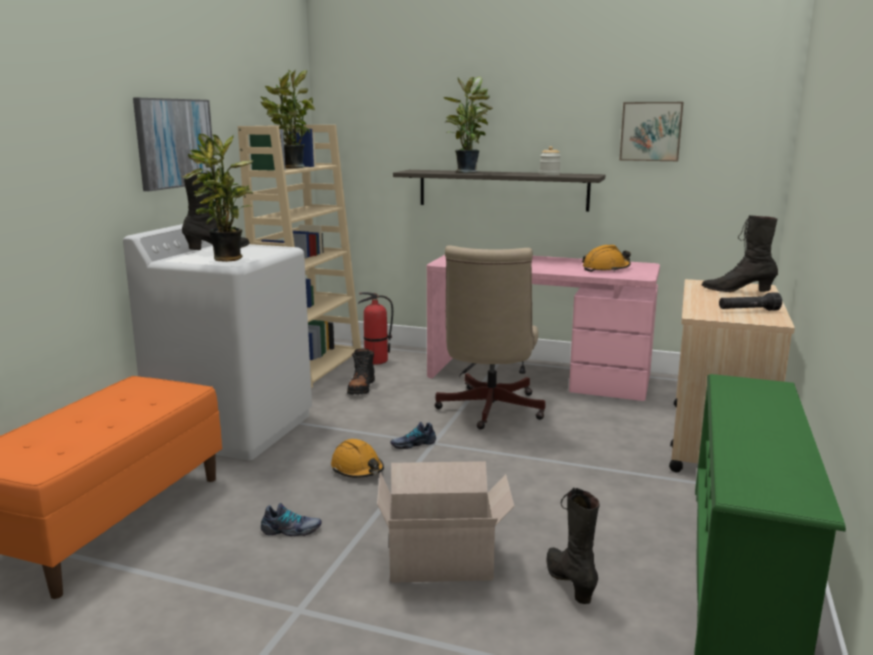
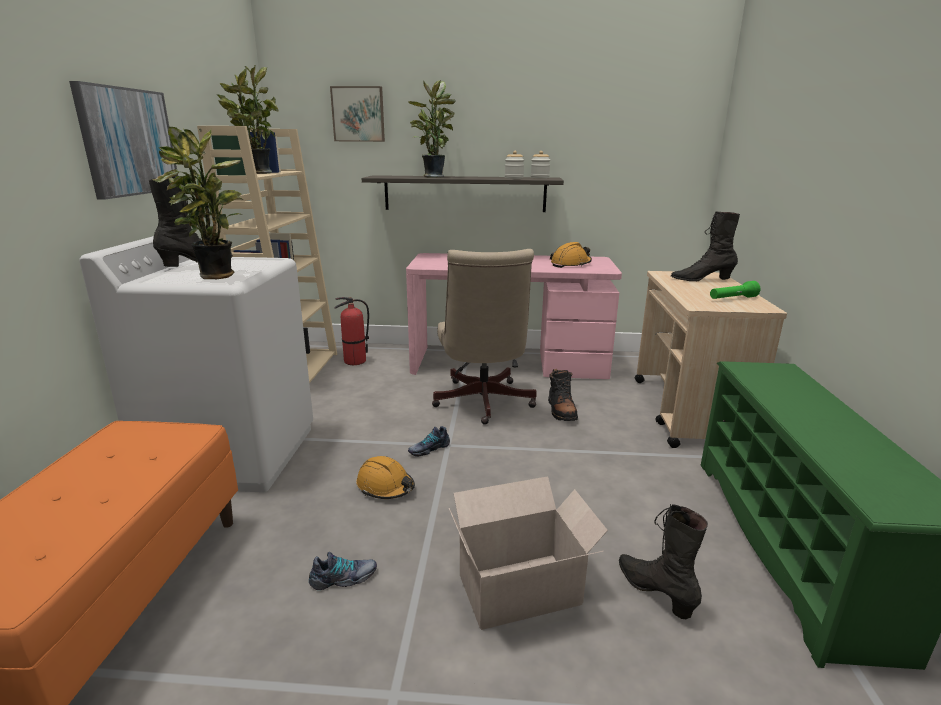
camera: 15 degrees left, 5 degrees up
(361, 388) = (352, 392): black boot -> black boot (561, 411)
(579, 174) = (539, 178): none -> jar
(651, 131) = (600, 137): picture -> picture (358, 114)
(748, 311) = (732, 299): black flashlight -> green flashlight

